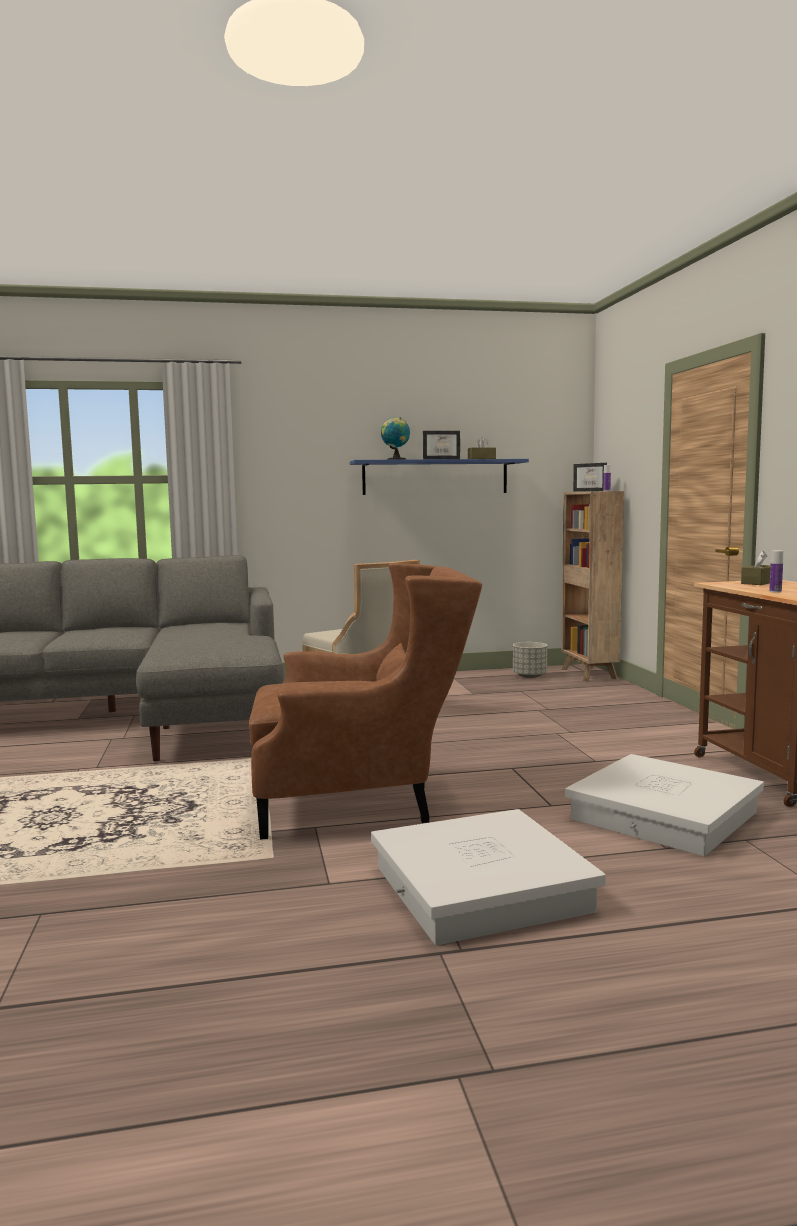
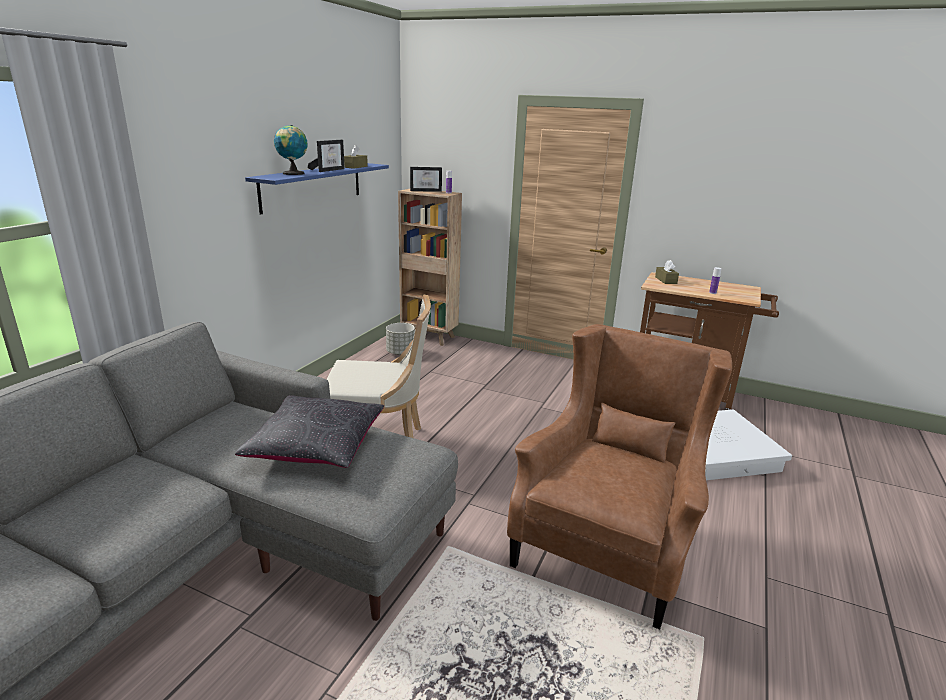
camera: 55 degrees left, 15 degrees up
(216, 638) = (316, 446): none -> black pillow
(481, 889) = (801, 565): white storage box -> none

